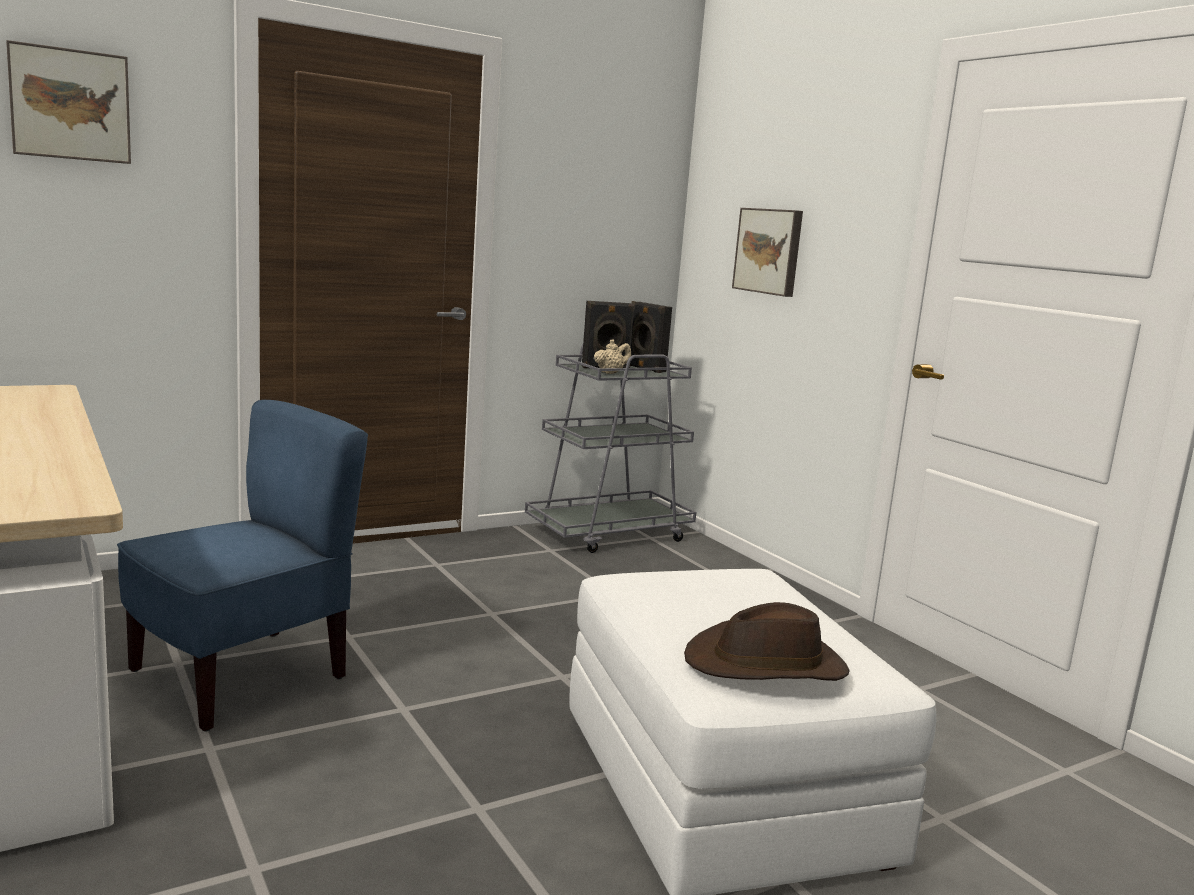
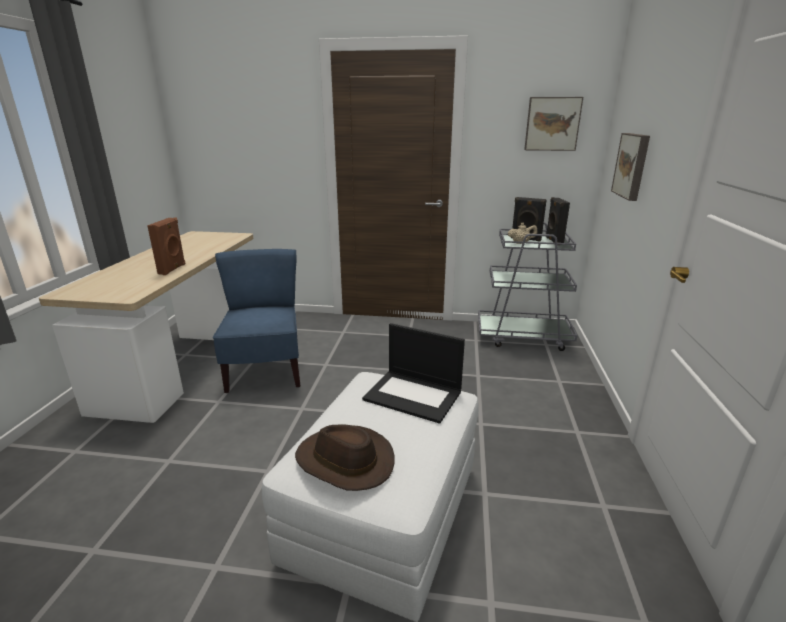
camera: 40 degrees right, 10 degrees up
(51, 453) = (173, 269): none -> brown speaker
(70, 105) = (254, 108): picture -> picture (552, 124)
(241, 676) = (266, 372): blue chair -> blue chair turned 90 degrees counterclockwise
(716, 582) = (414, 395): none -> laptop

